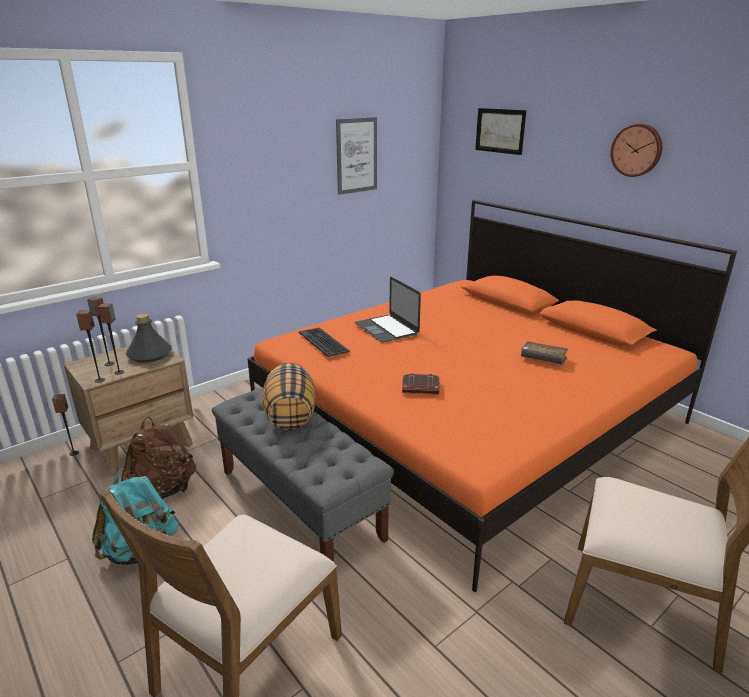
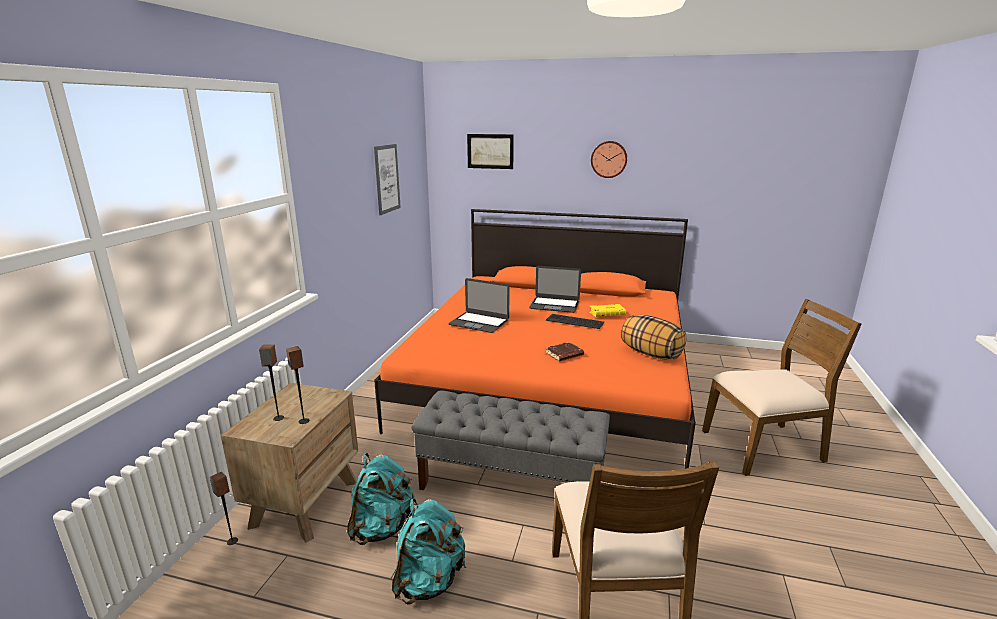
camera: 35 degrees left, 5 degrees down
(99, 380) = (295, 434): speaker -> none
(149, 355) = (308, 398): grey bottle -> none
(163, 490) = (382, 527): brown backpack -> turquoise backpack
(290, 415) = (491, 406): pillow -> pillow (650, 354)
(323, 342) = (447, 344): keyboard -> keyboard (575, 321)
(498, 330) = (554, 305): none -> laptop
(543, 359) = (607, 315): brown book -> yellow book

